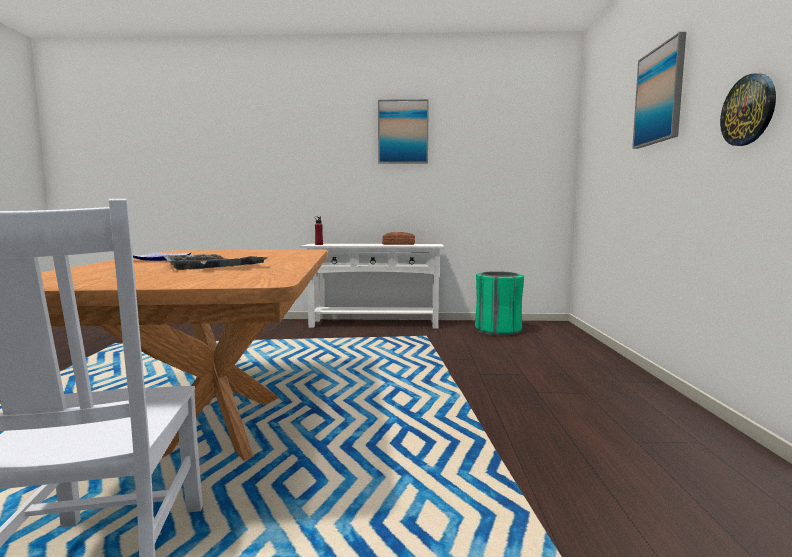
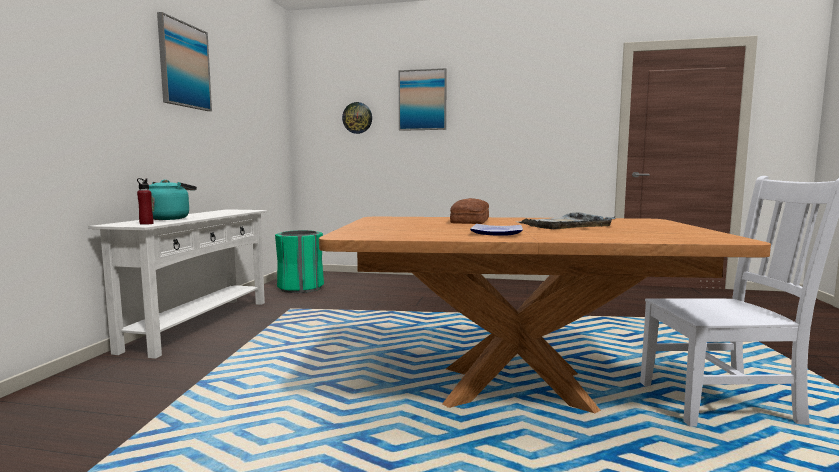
camera: 80 degrees left, 0 degrees up
(352, 244) = (169, 218): none -> turquoise kettle
(399, 244) = (211, 213): bread -> bread (471, 221)
(748, 110) = (503, 126): wall clock -> wall clock (357, 118)

